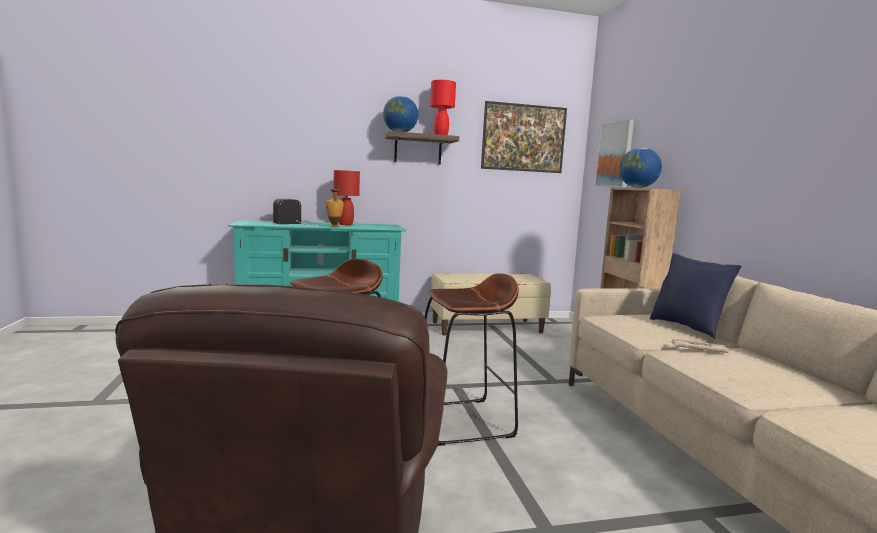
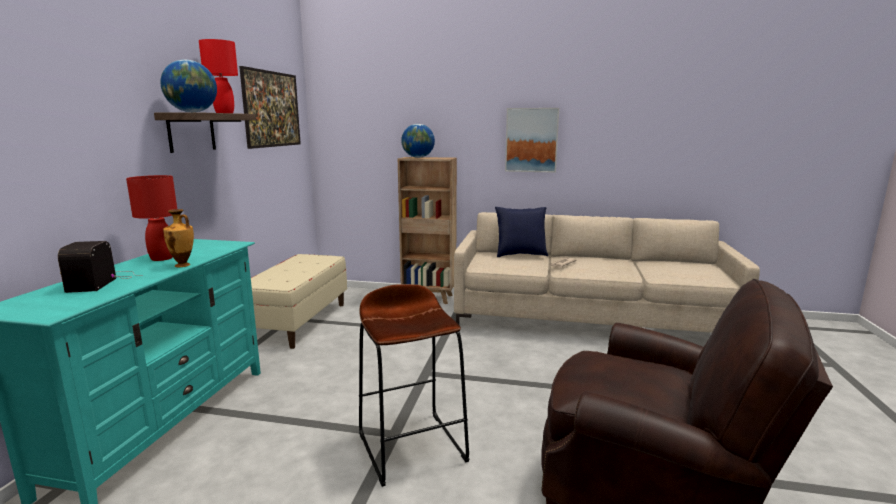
camera: 65 degrees left, 5 degrees up
(462, 421) = (494, 387): brown stool -> none
(614, 155) = (361, 126): picture -> picture (531, 140)

